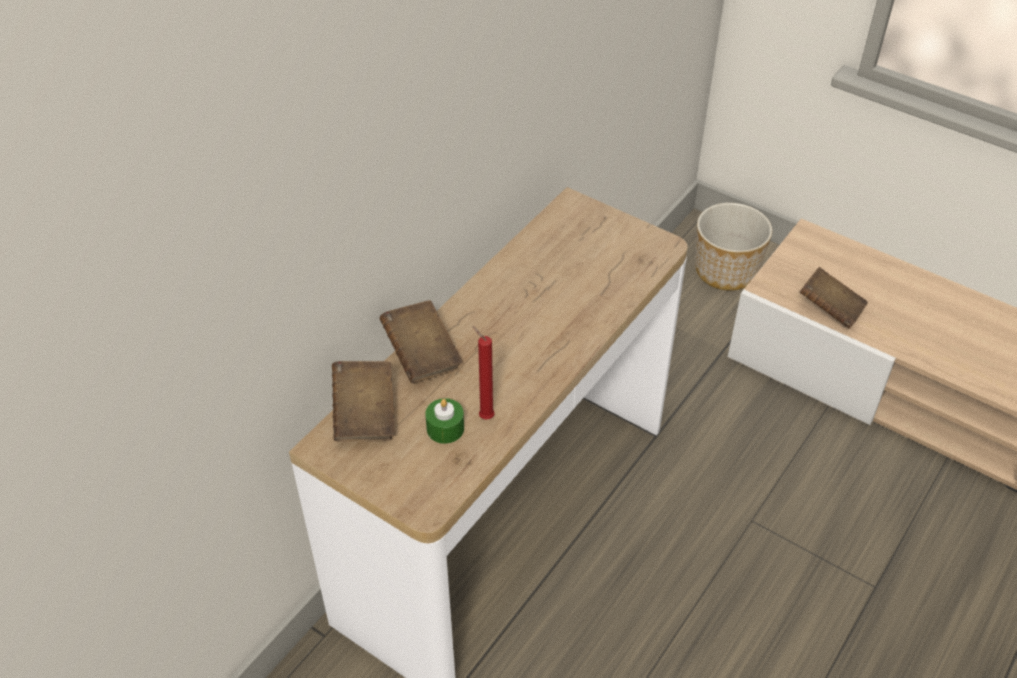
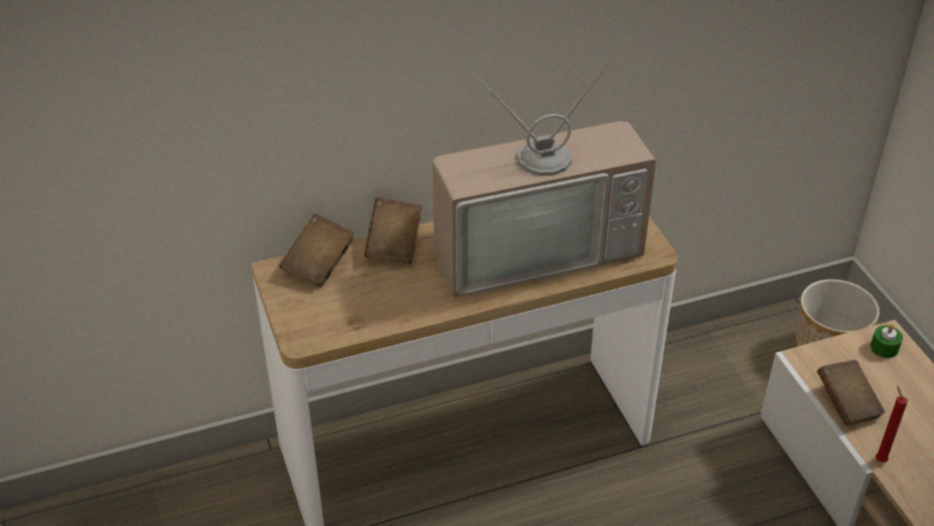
camera: 35 degrees right, 5 degrees down
(445, 428) = (363, 299): green candle -> green candle (884, 348)
(484, 416) = (397, 304): red candle -> red candle (879, 459)
(555, 290) = (535, 246): none -> television

